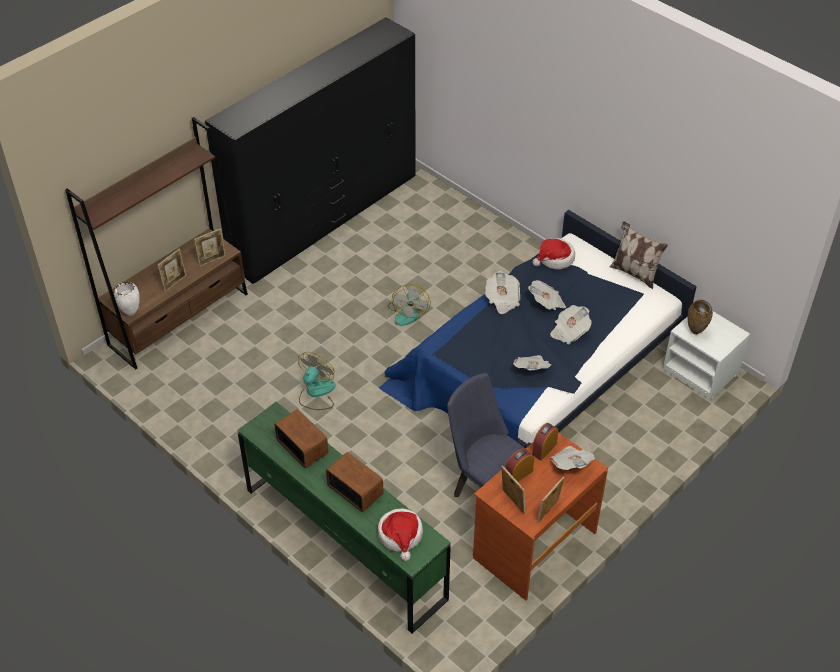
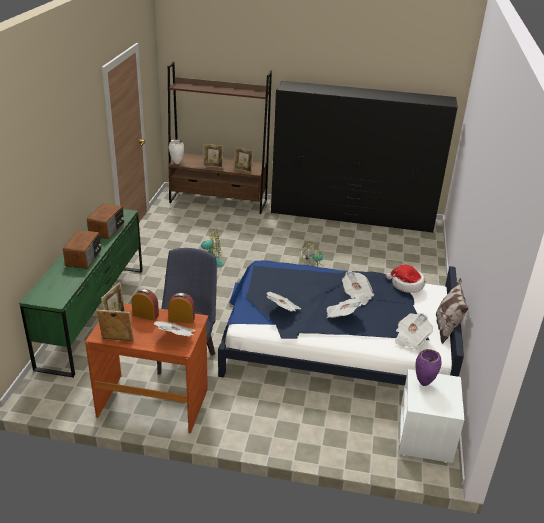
camera: 55 degrees right, 15 degrees down
(400, 536) = (54, 287): hat -> none
(502, 300) = (335, 275): newspaper -> newspaper (410, 338)
(696, 332) = (424, 384): brown vase -> purple vase

